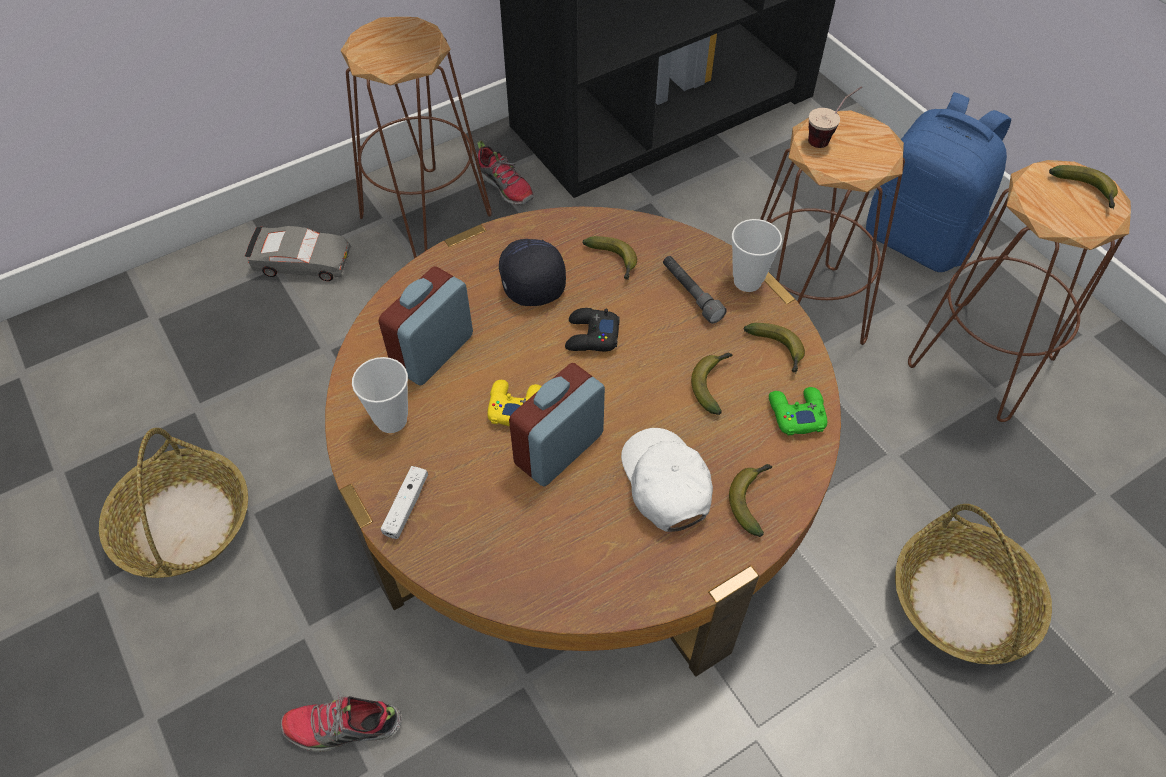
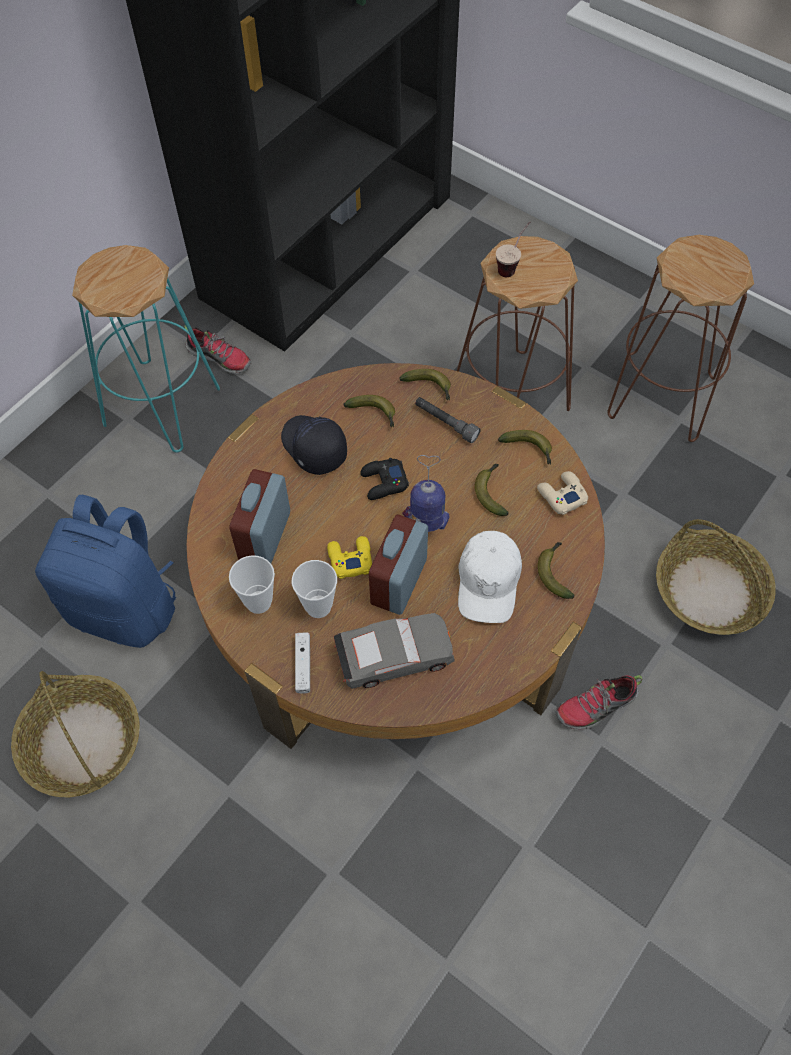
camera: 20 degrees left, 5 degrees up
(302, 262) = (70, 482): grey toy car -> grey toy car (394, 655)
(343, 727) = (292, 851): shoe -> shoe (596, 706)
(426, 215) = (162, 405): brown stool -> turquoise stool
(621, 399) = (428, 527): none -> toy robot
(665, 484) = (488, 582): white cap -> white cap turned 135 degrees counterclockwise
(747, 281) = (484, 399): cup -> cup (318, 606)
(796, 413) = (561, 495): green game controller -> beige game controller
(918, 239) = (580, 306): blue backpack -> blue backpack (125, 607)
(1085, 191) = (714, 258): banana -> banana (430, 387)

